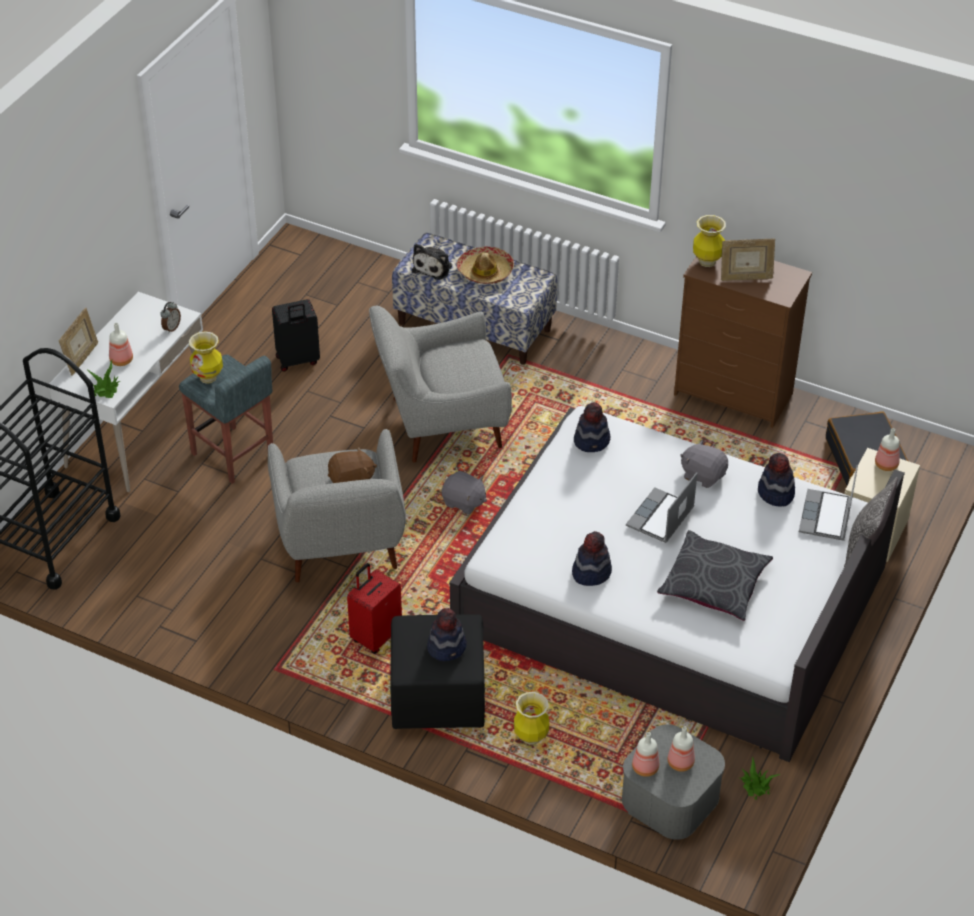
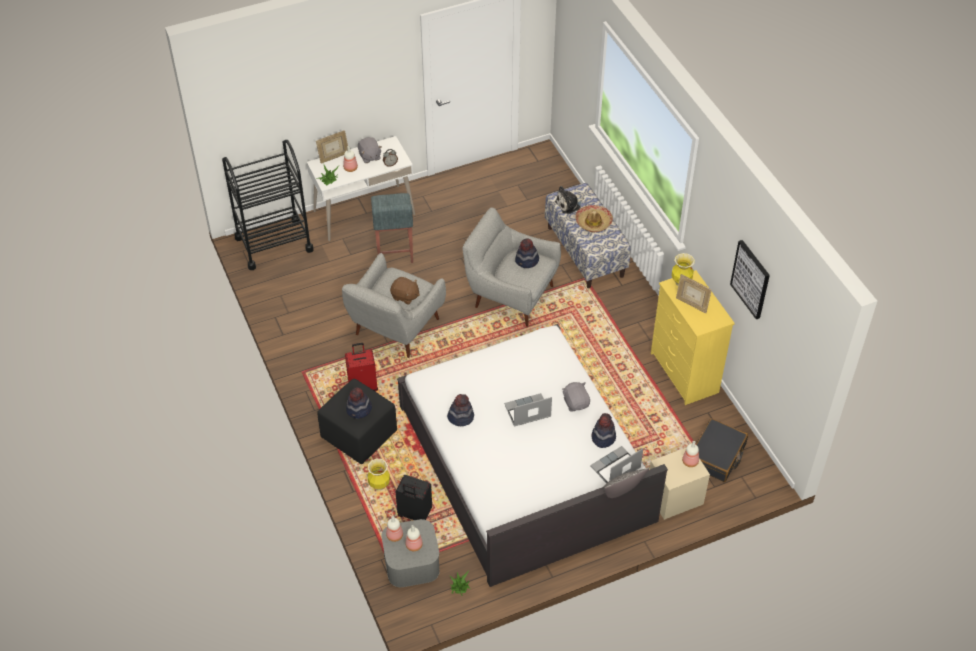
camera: 40 degrees right, 5 degrees up
(208, 377) = (386, 201): vase -> none
(297, 361) = (476, 219): black suitcase -> black suitcase (414, 514)
(464, 502) = (477, 344): grey plush toy -> grey plush toy (369, 156)
(592, 441) = (538, 348): hat -> hat (527, 261)
(714, 584) = (515, 464): grey pillow -> none
(734, 395) = (684, 373): brown dresser -> yellow dresser
(833, 191) = (751, 279): none -> picture

